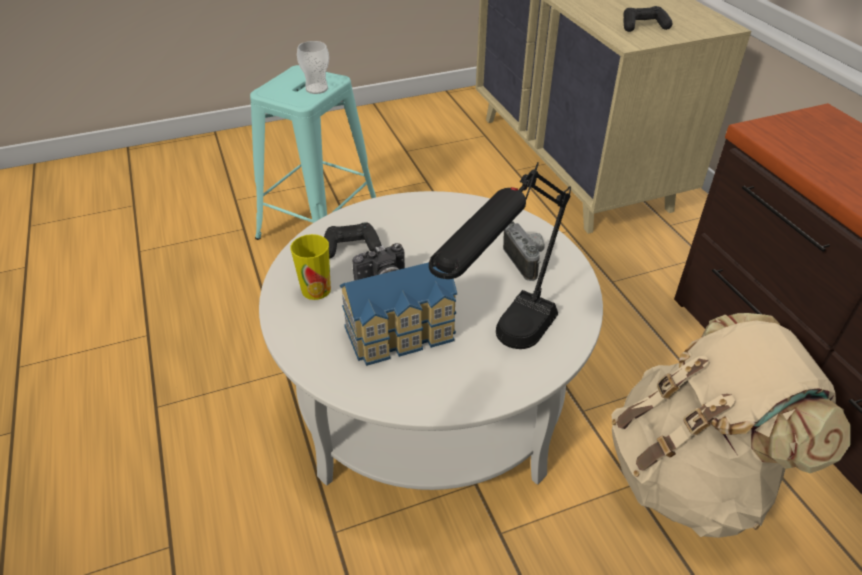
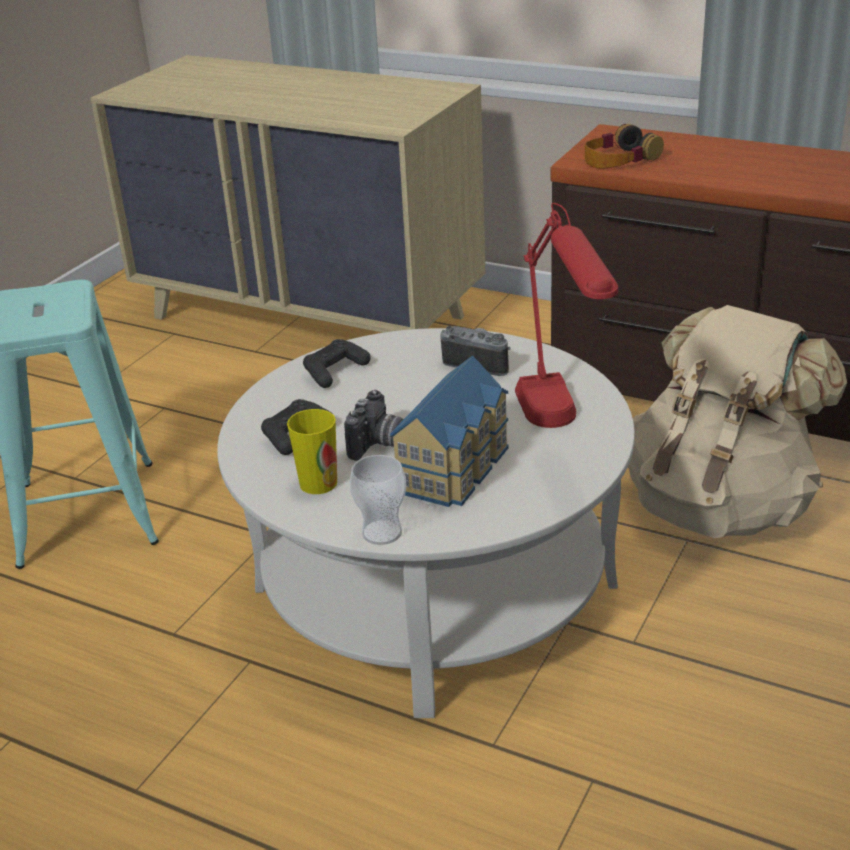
camera: 40 degrees left, 10 degrees down
(316, 89) = (66, 303): cup -> cup (382, 533)
(501, 353) = (560, 434): black table lamp -> red table lamp
(643, 26) = (384, 110): black game controller -> black game controller (335, 371)
(796, 143) = (619, 159): none -> headphones

